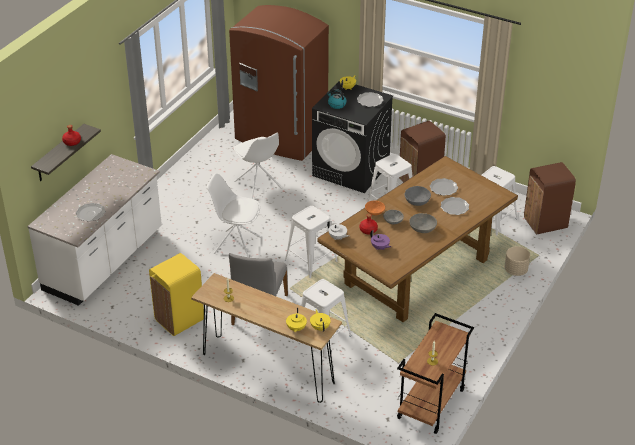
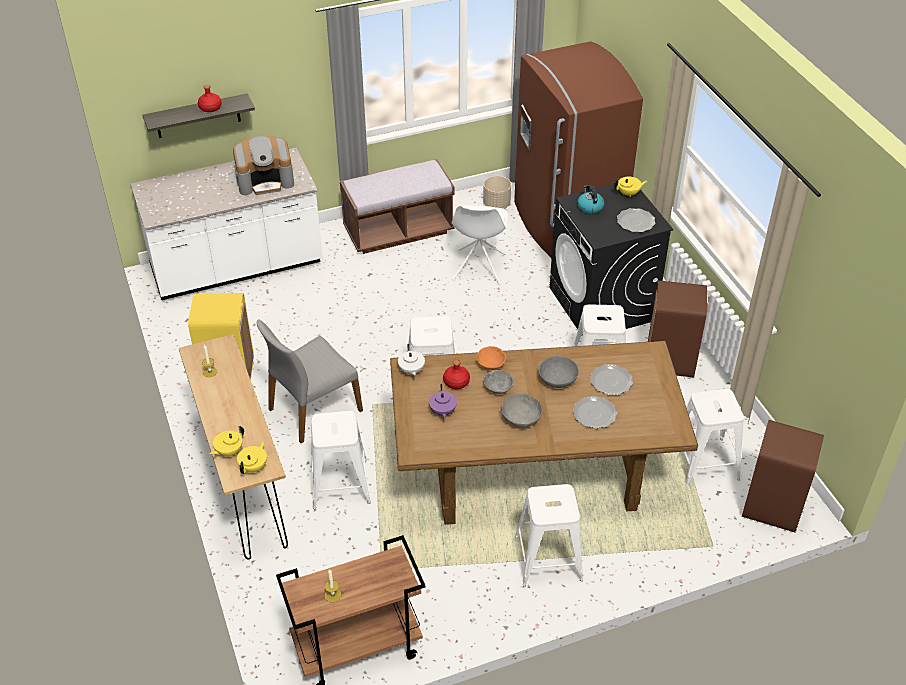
camera: 40 degrees right, 5 degrees up
(90, 213) = (197, 201): plate -> none
(119, 181) = (265, 181): none -> coffee machine
(183, 189) = (398, 231): none -> brown bench
(236, 245) = (377, 323): white chair -> none
(472, 306) = (548, 558): none -> white stool
(515, 271) = (657, 547): beige planter -> beige planter (496, 205)

